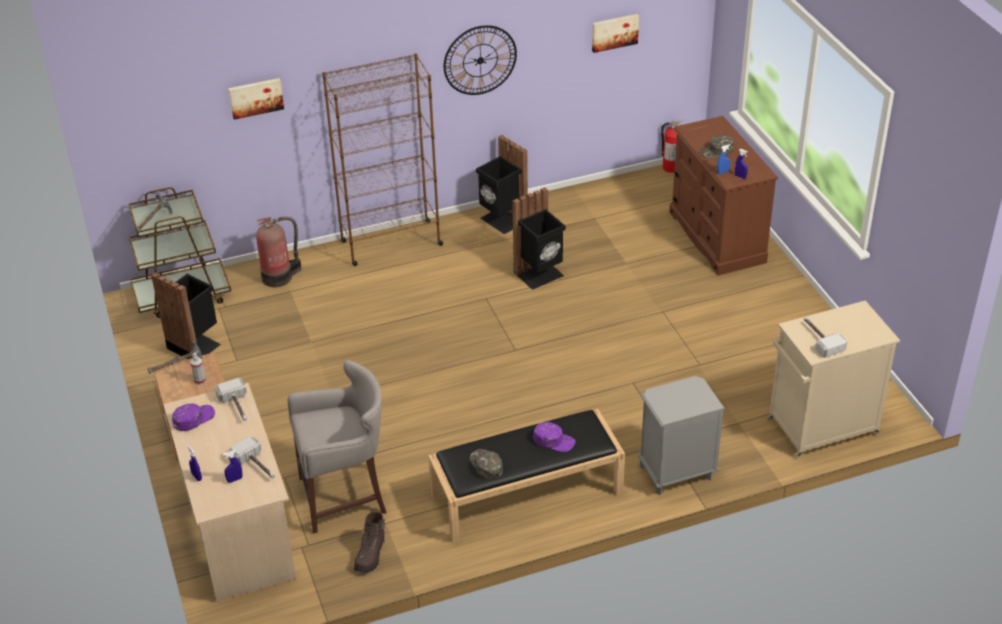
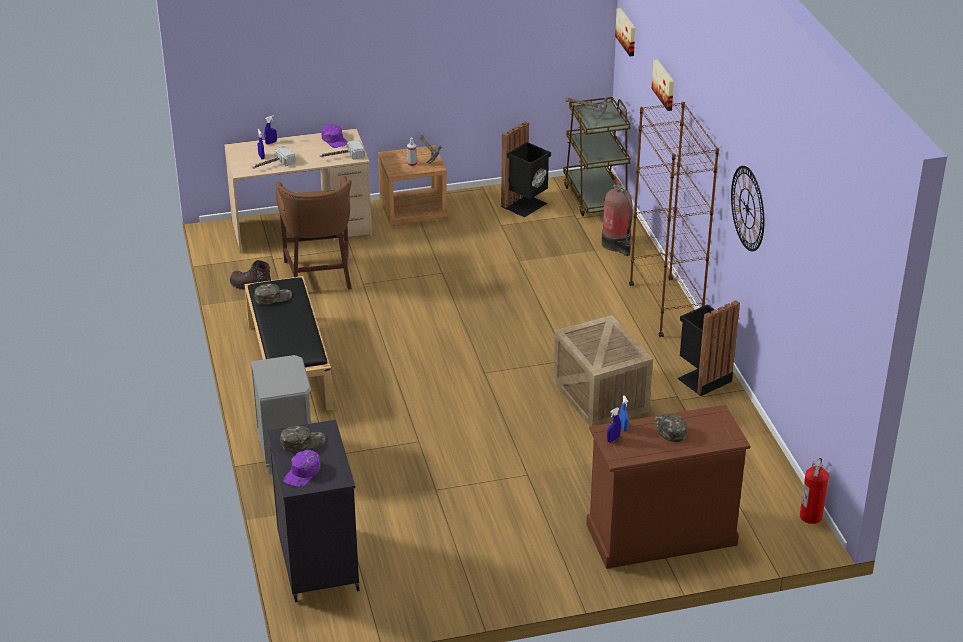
camera: 95 degrees right, 5 degrees down
(345, 496) = (319, 276): grey stool -> brown stool
(540, 275) = (602, 397): black trash can -> crate
(554, 440) = (290, 333): purple cap -> purple cap (302, 473)
(614, 32) = (812, 297): picture -> picture (627, 31)
(819, 339) = (302, 442): hammer -> green cap
(820, 427) = (317, 561): beige cabinet -> black cabinet

